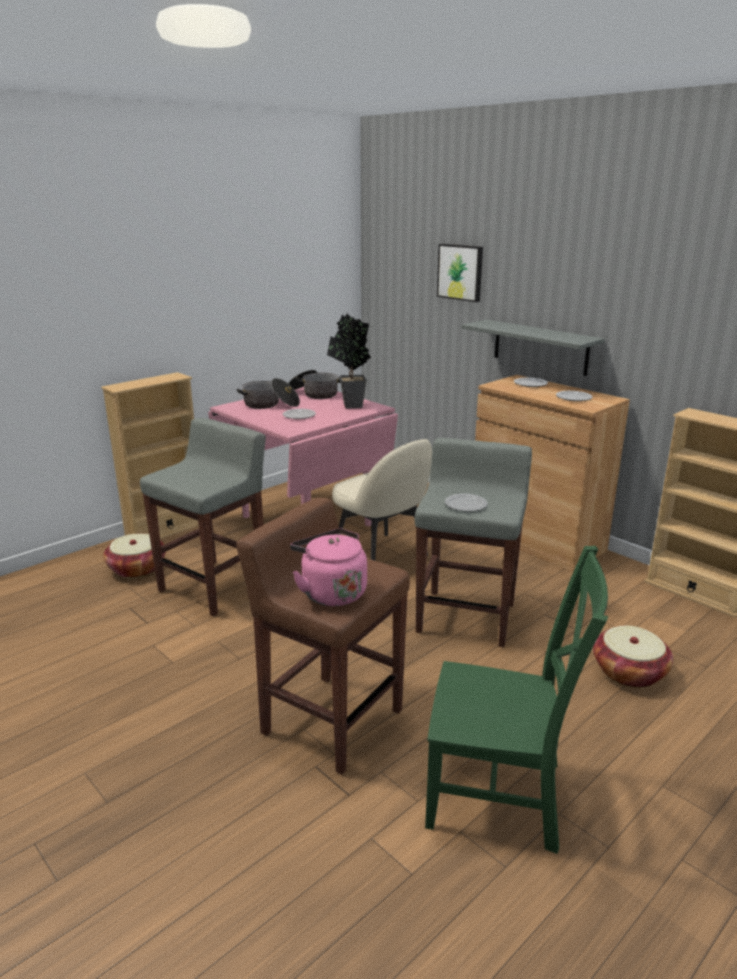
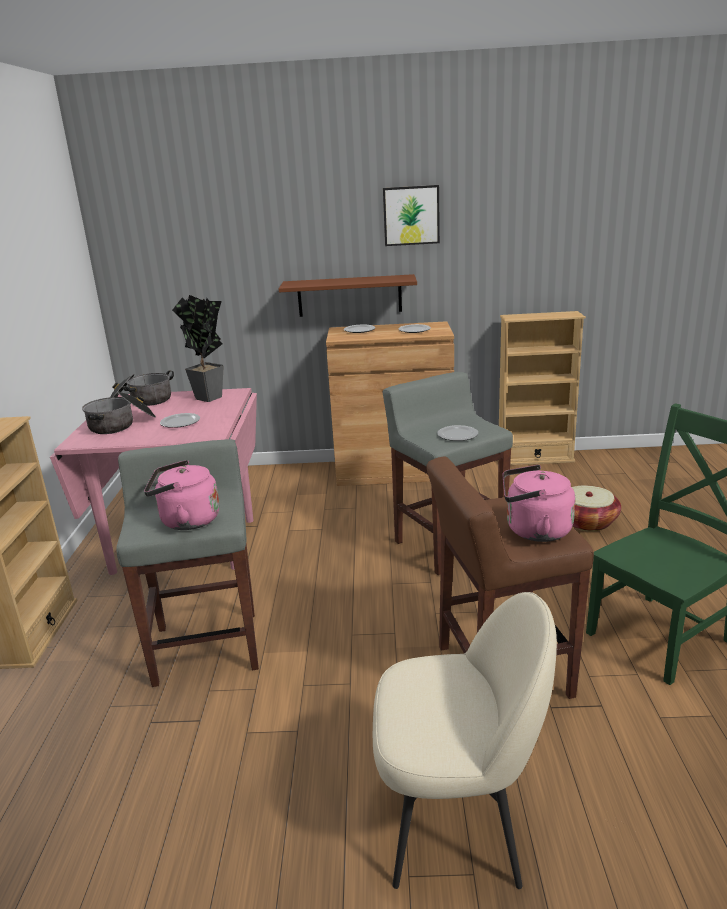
camera: 45 degrees left, 0 degrees up
(137, 569) = (81, 685): basket -> none
(191, 479) = (186, 521): none -> pink kettle
(381, 557) = (310, 539): beige chair -> beige chair (457, 820)
(460, 272) = (241, 238): picture -> picture (411, 215)
(540, 347) = (349, 296): grey shelf -> brown shelf

